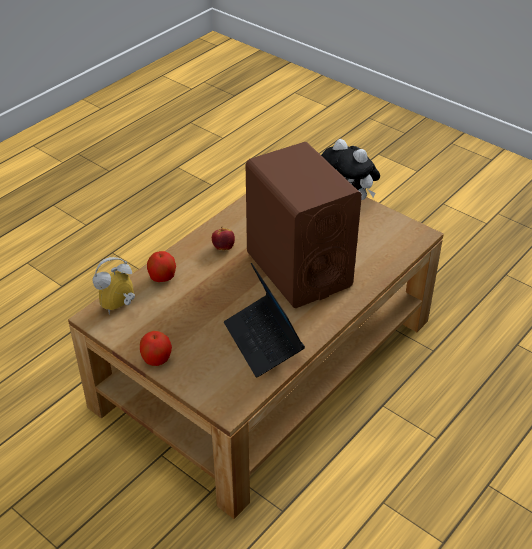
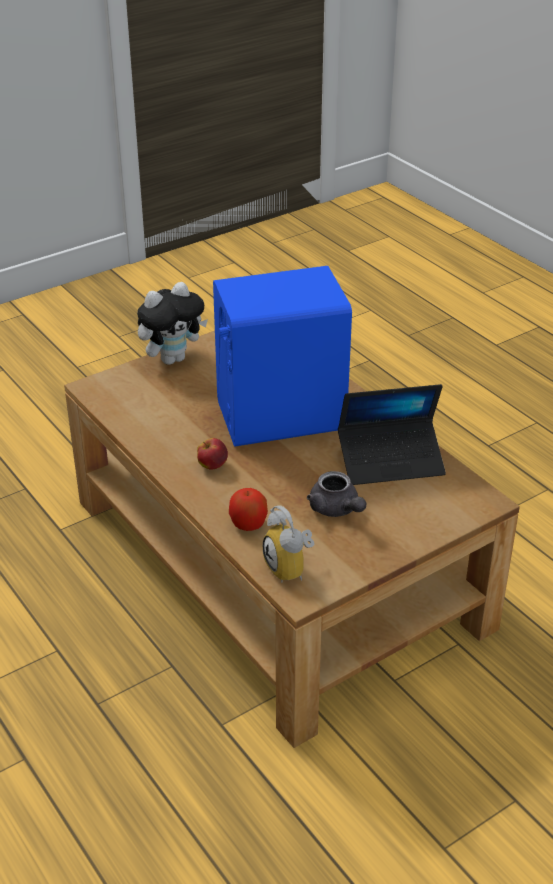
camera: 75 degrees left, 5 degrees down
(157, 359) = (396, 546): apple -> none
(191, 319) = (336, 509): none -> grey teapot
(298, 269) = (279, 416): brown speaker -> blue speaker

